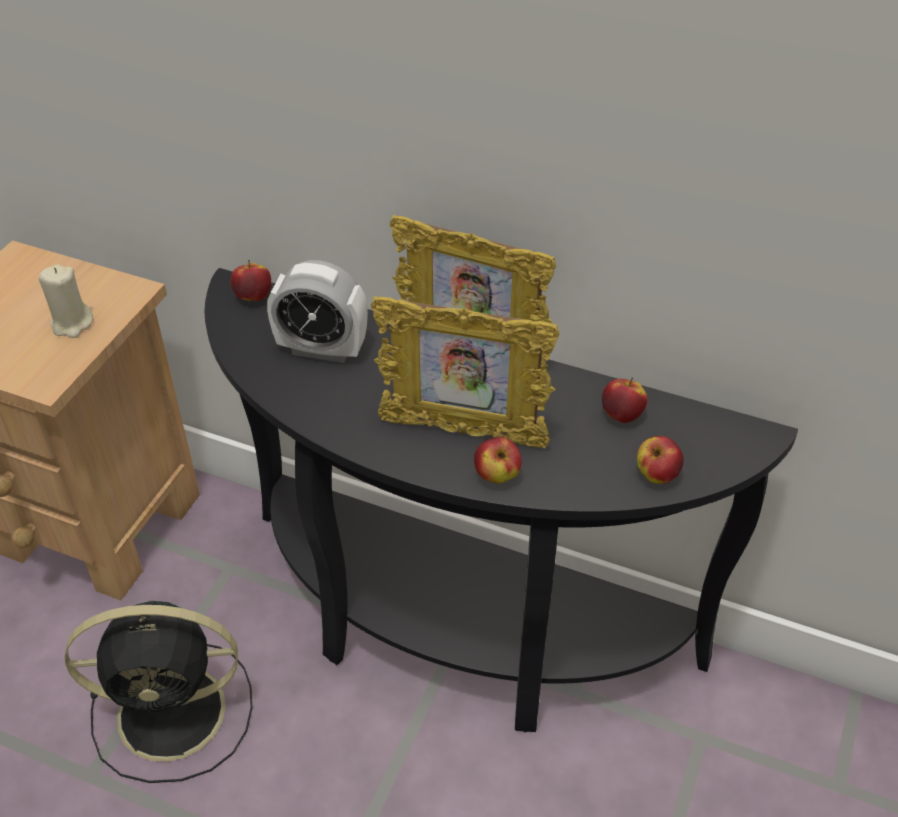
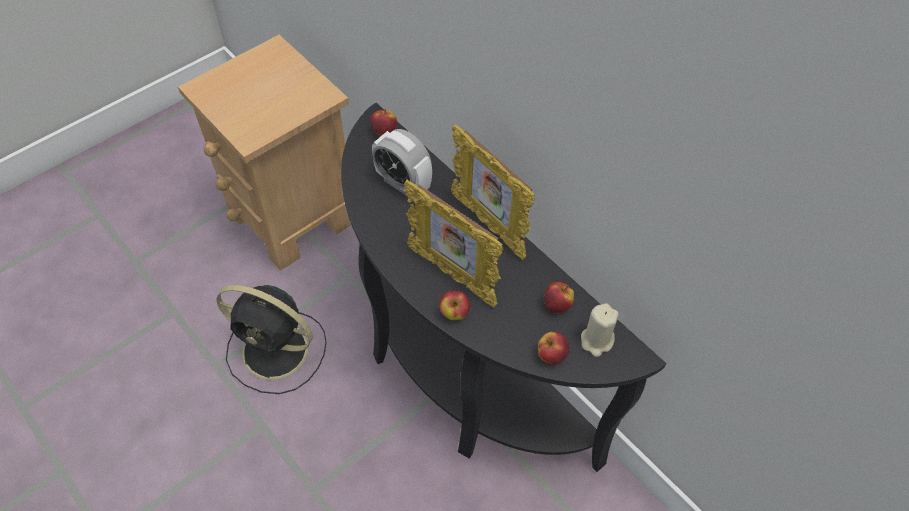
camera: 25 degrees right, 10 degrees up
(72, 324) = (282, 106): beige candle -> beige candle (596, 341)

